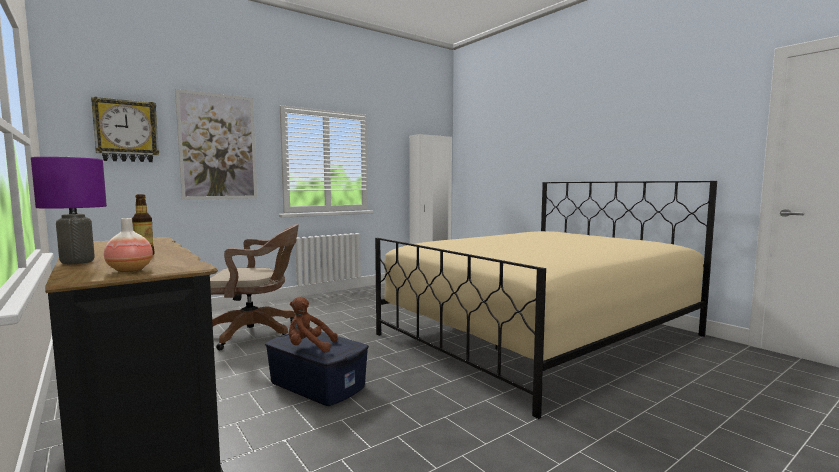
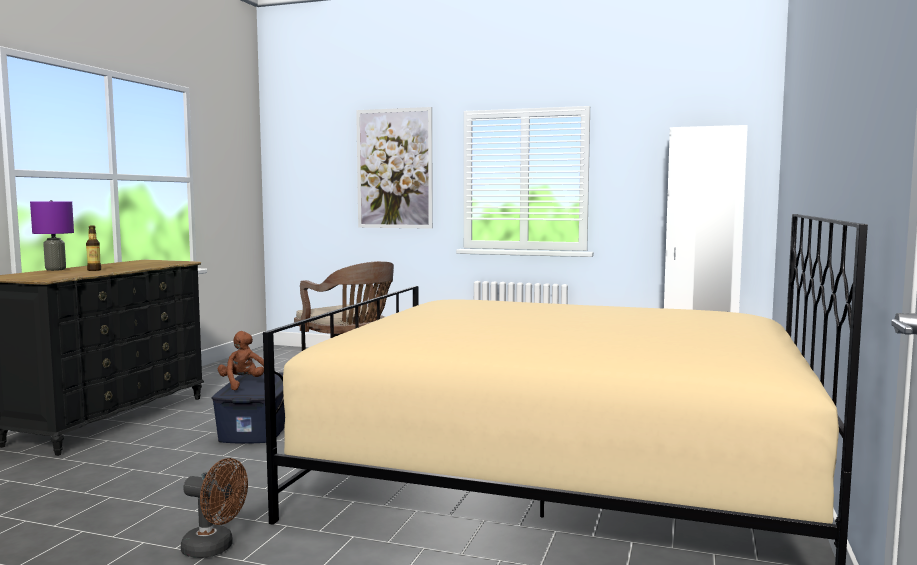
camera: 55 degrees right, 0 degrees up
(126, 131) = (317, 159): wall clock -> none
(130, 270) = (28, 276): vase -> none
(571, 447) = (215, 548): none -> brown fan

